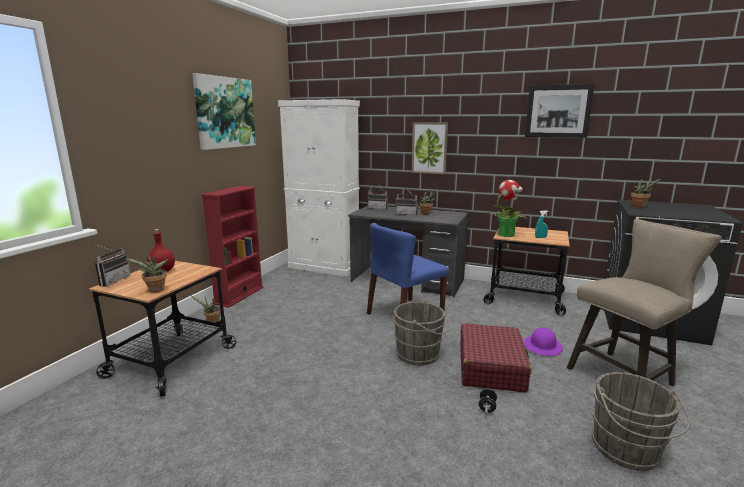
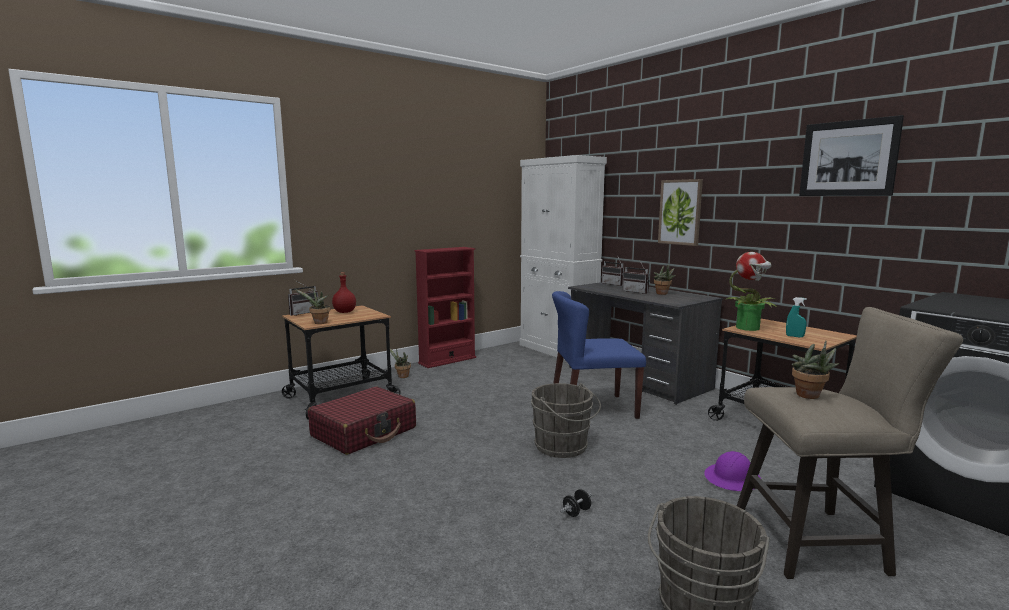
camera: 30 degrees right, 5 degrees down
(225, 112) = (453, 172): picture -> none
(491, 367) = (631, 479): red suitcase -> red suitcase (364, 432)
(640, 207) = (954, 301): potted plant -> potted plant (810, 396)

